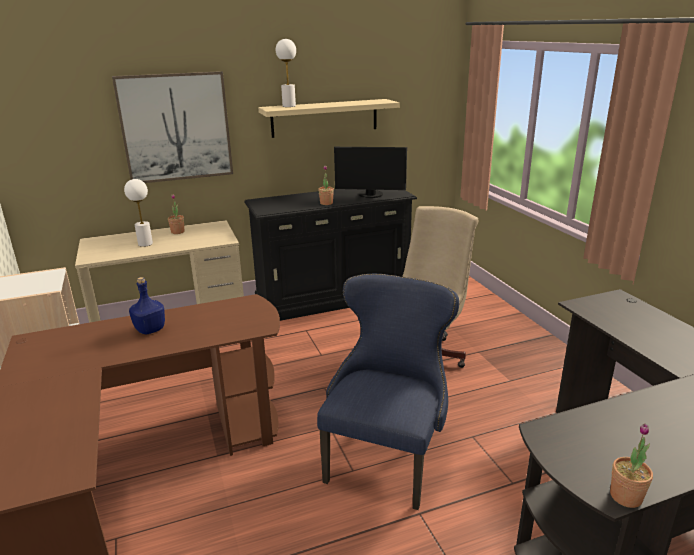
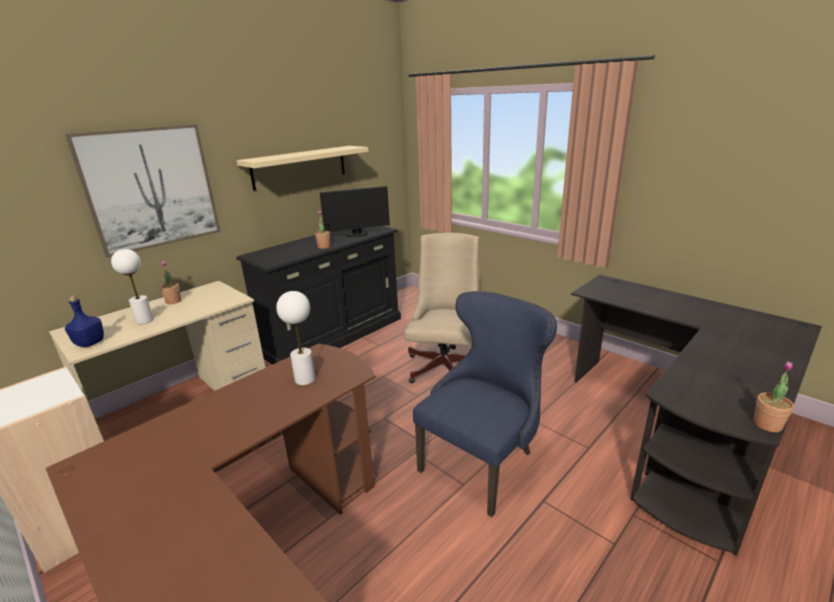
camera: 25 degrees left, 0 degrees up
(150, 329) = (233, 408): blue bottle -> blue bottle (89, 343)
(289, 106) = (269, 157): white table lamp -> white table lamp (305, 379)
(387, 457) = (482, 462): blue chair -> blue chair turned 45 degrees clockwise

